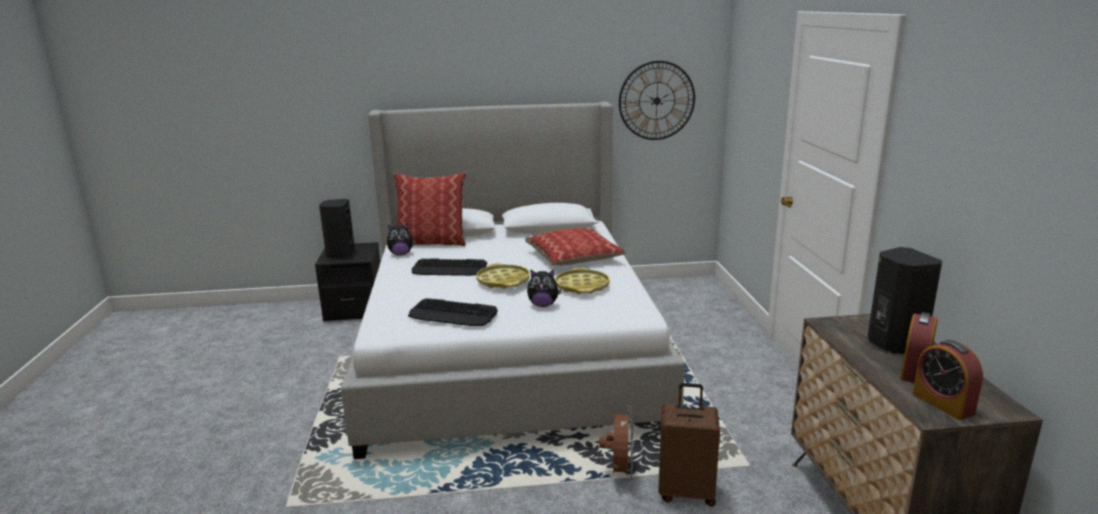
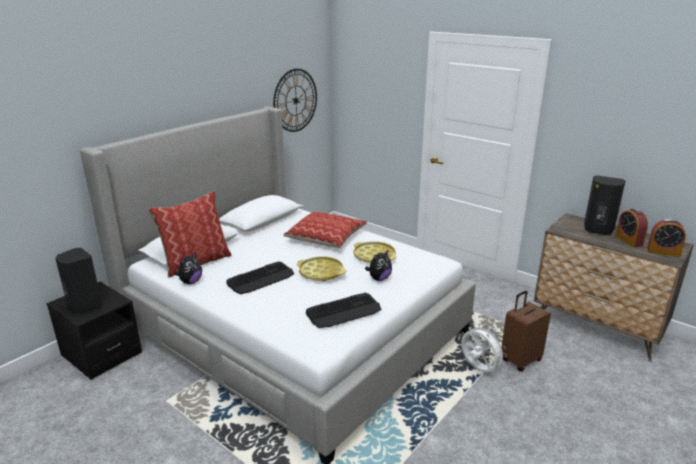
camera: 45 degrees left, 5 degrees up
(619, 472) = (478, 369): brown fan -> white fan

